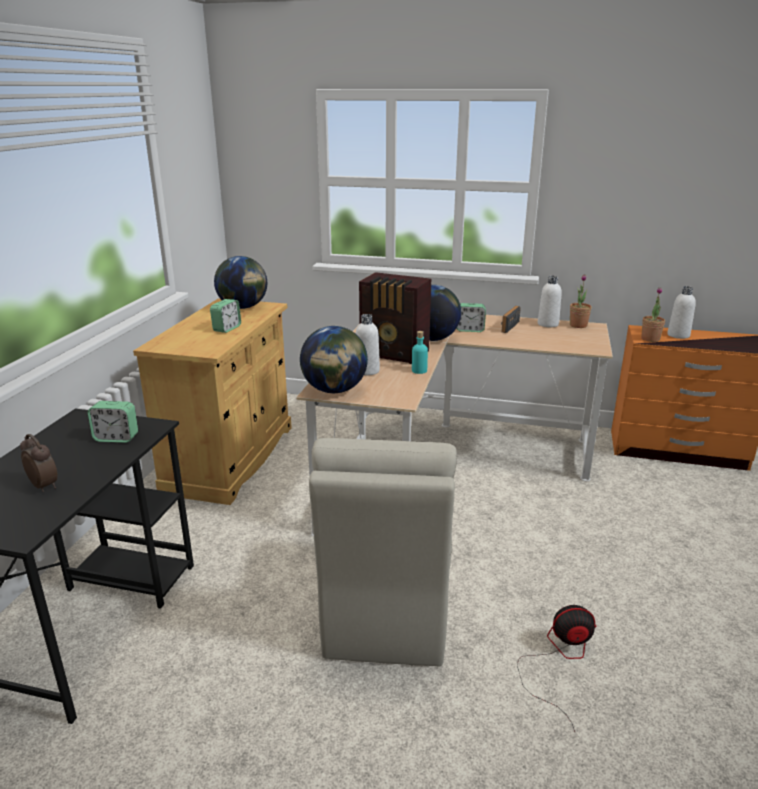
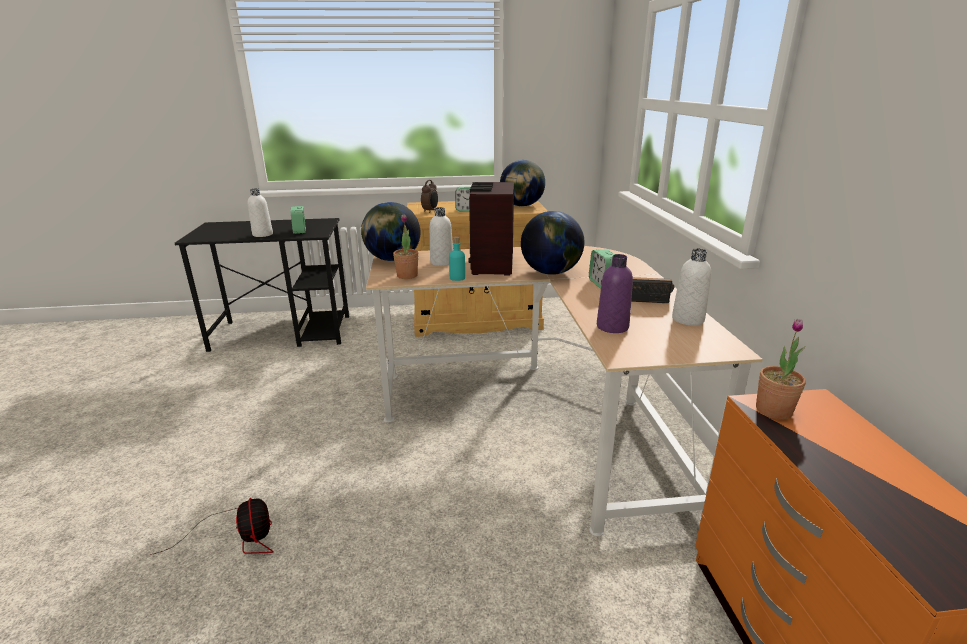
camera: 70 degrees right, 0 degrees up
(45, 486) = (241, 231): alarm clock -> alarm clock (430, 211)
(386, 612) = (301, 427): beige chair -> none
(552, 343) = (612, 327): none -> purple bottle
(578, 325) = (715, 338): potted plant -> potted plant (407, 276)
(678, 335) = (845, 441): white bottle -> white bottle (262, 234)

